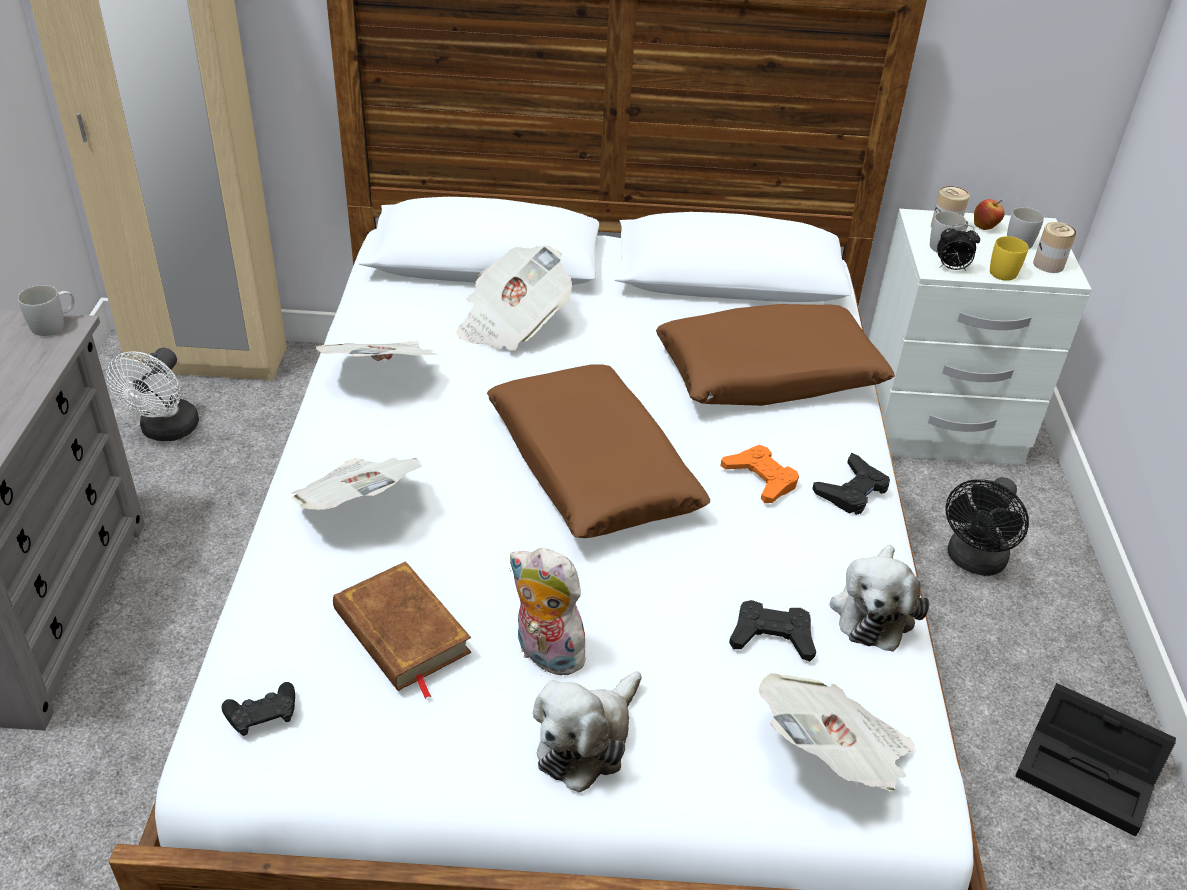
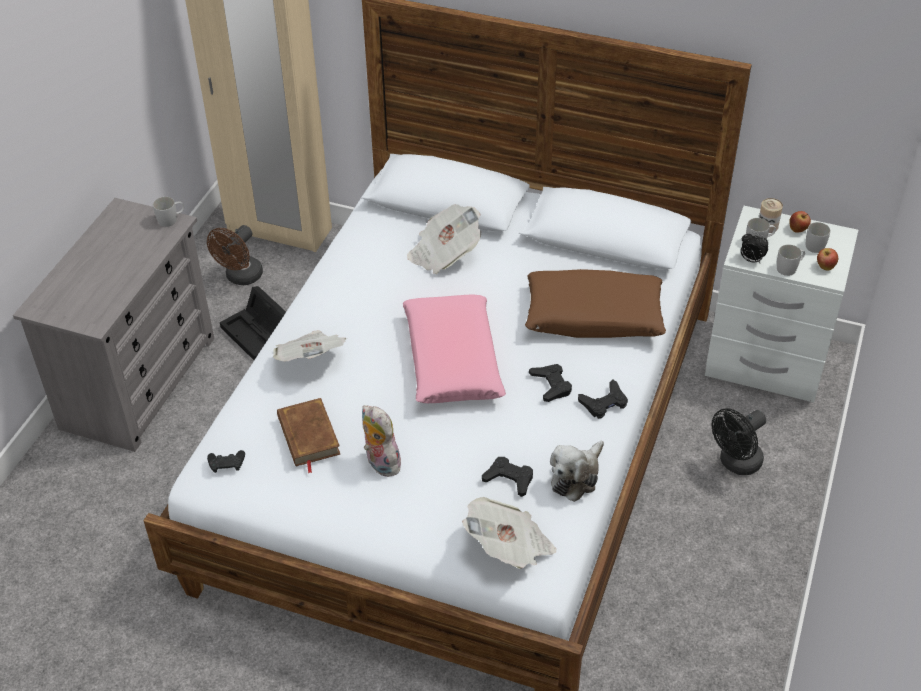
camera: 20 degrees right, 5 degrees up
(166, 431) = (241, 278): white fan -> brown fan
(382, 374) = (352, 277): newspaper -> none
(587, 740) = (383, 512): plush toy -> none
(591, 467) = (452, 360): brown pillow -> pink pillow
(760, 479) = (551, 385): orange game controller -> black game controller
(1006, 271) = (789, 268): yellow mug -> white mug
(1048, 264) = (825, 267): can -> apple
(1090, 773) = (736, 610): black storage box -> black storage box (260, 334)

